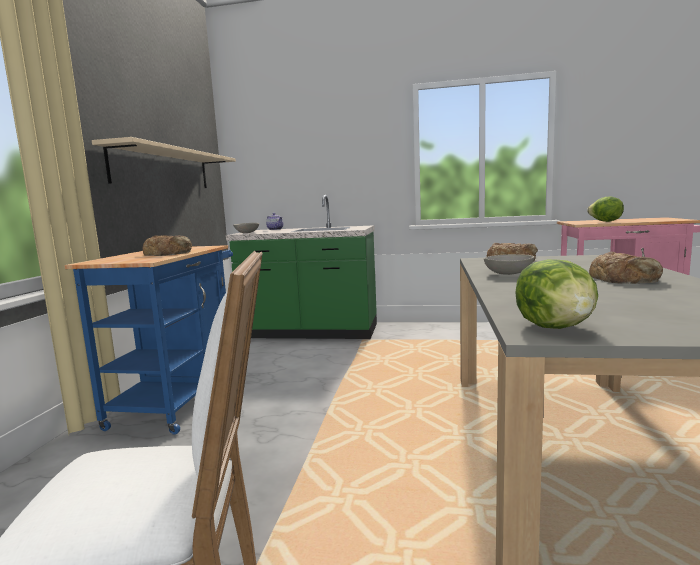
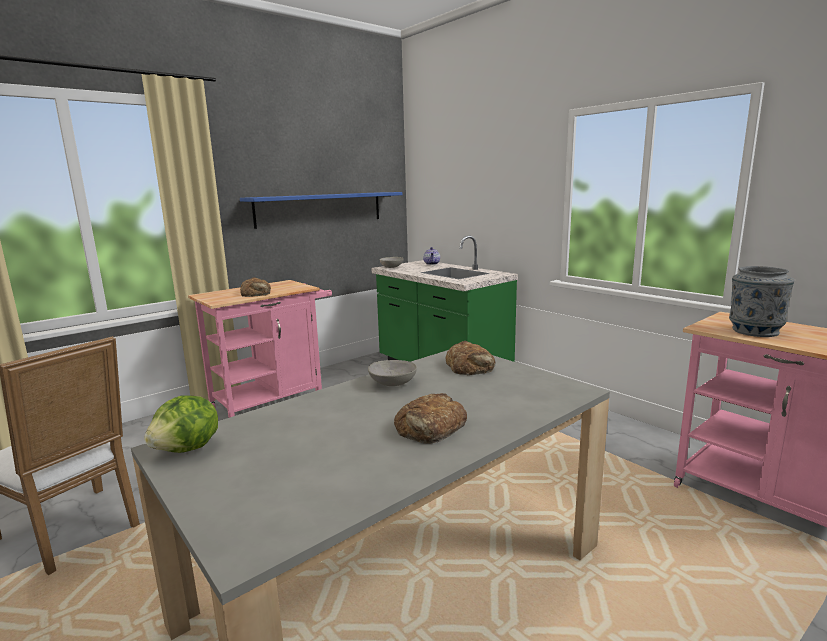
camera: 40 degrees right, 5 degrees up
(163, 169) = (320, 209): beige shelf -> blue shelf
(180, 397) = (274, 401): blue cart -> pink cart
(605, 221) = (753, 331): lettuce -> grey vase

